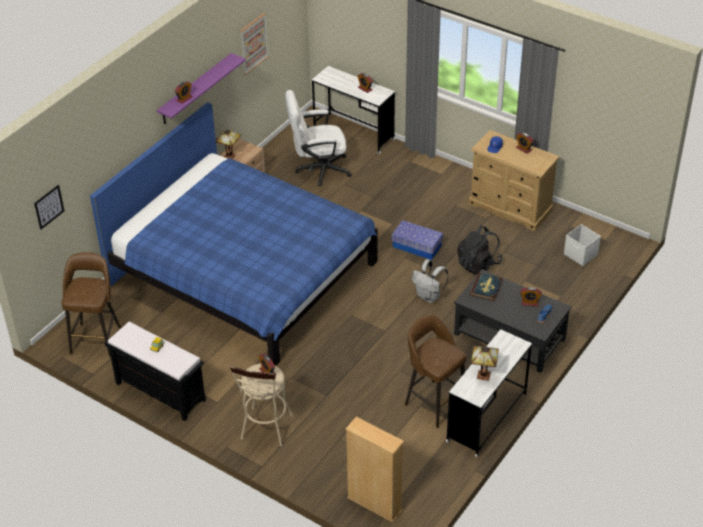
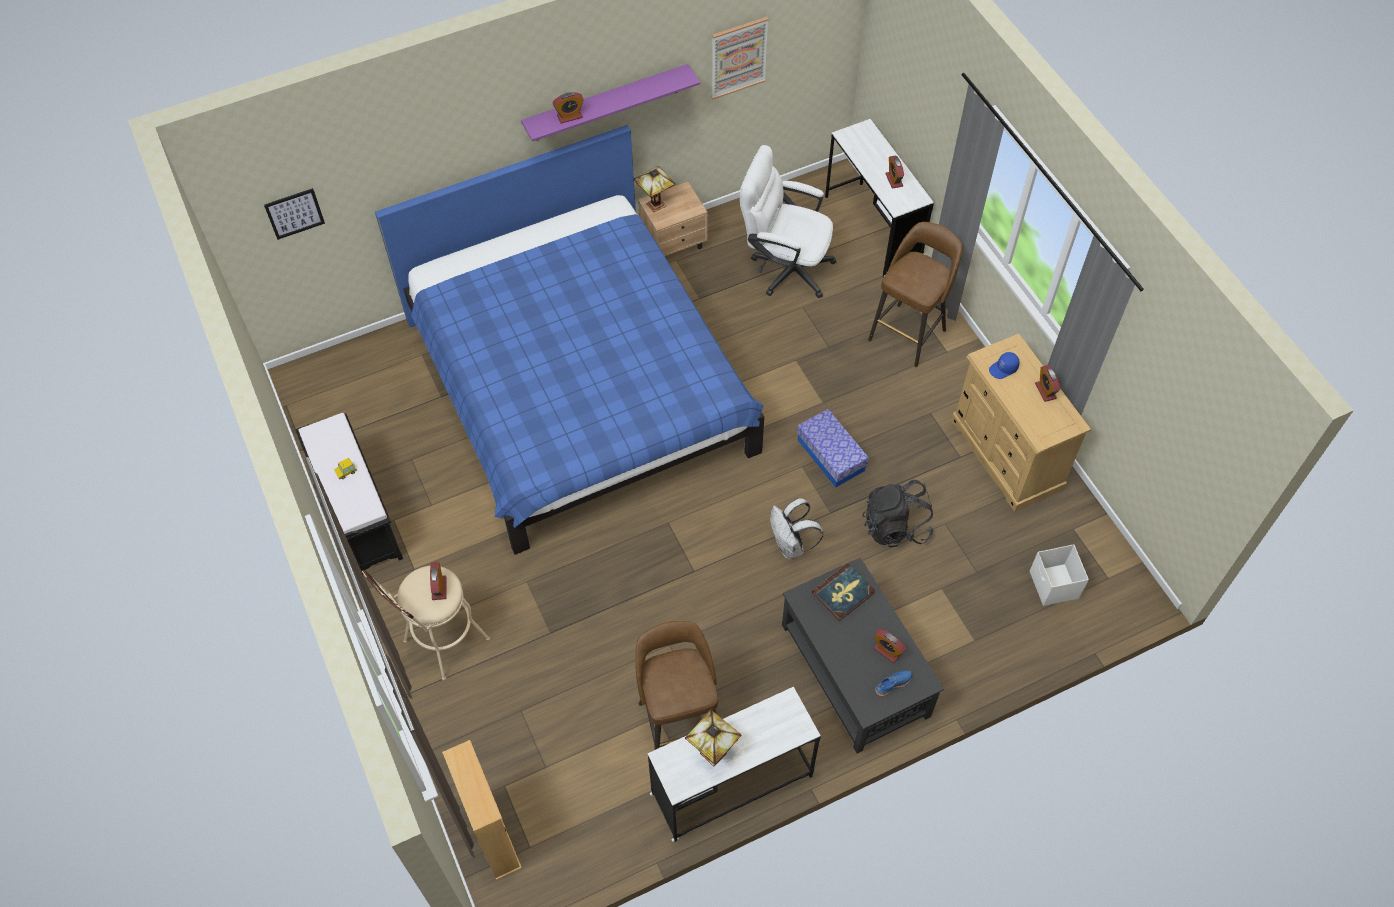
camera: 30 degrees right, 15 degrees up
(96, 338) = (341, 398): brown stool -> brown stool (909, 333)

